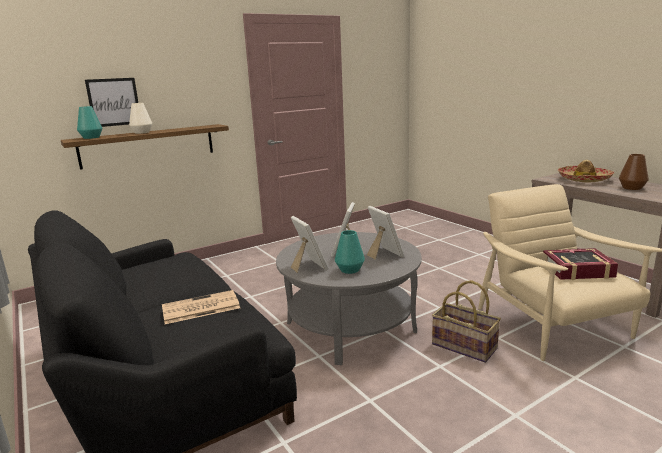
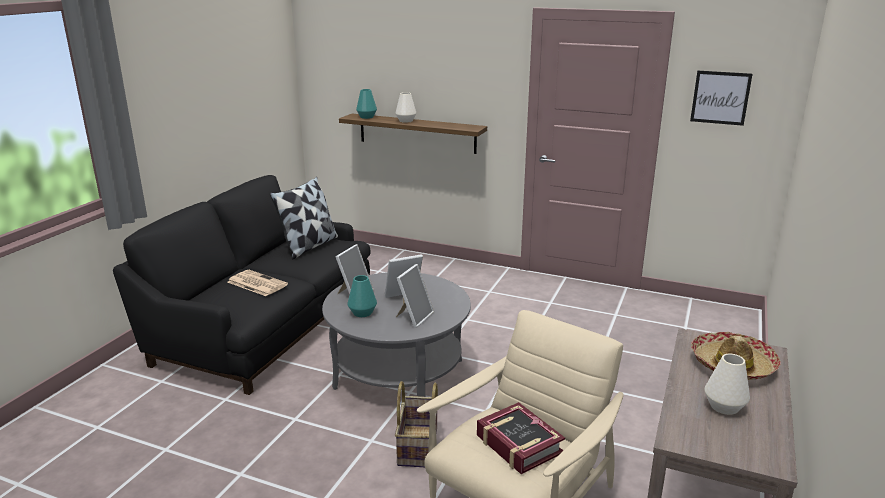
camera: 55 degrees right, 5 degrees up
(114, 102) = (394, 88): picture -> picture (720, 97)
(159, 269) = (309, 246): none -> pillow
(632, 188) = (724, 406): brown vase -> white vase

